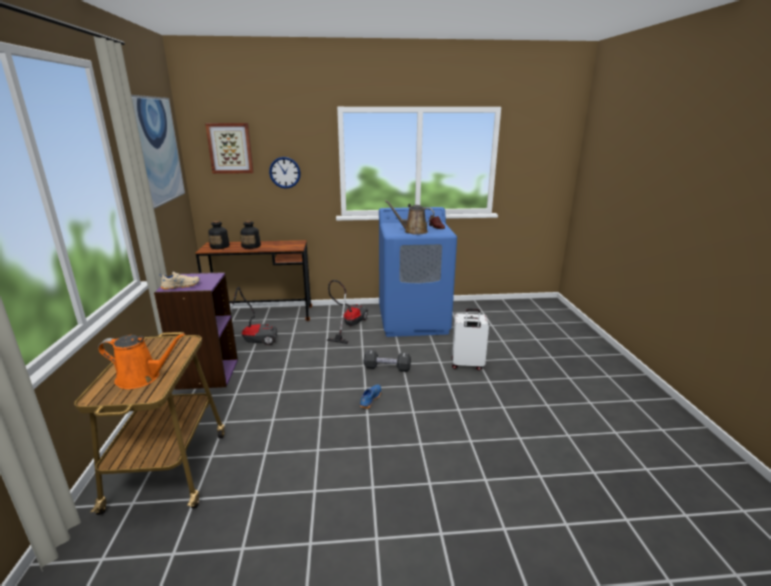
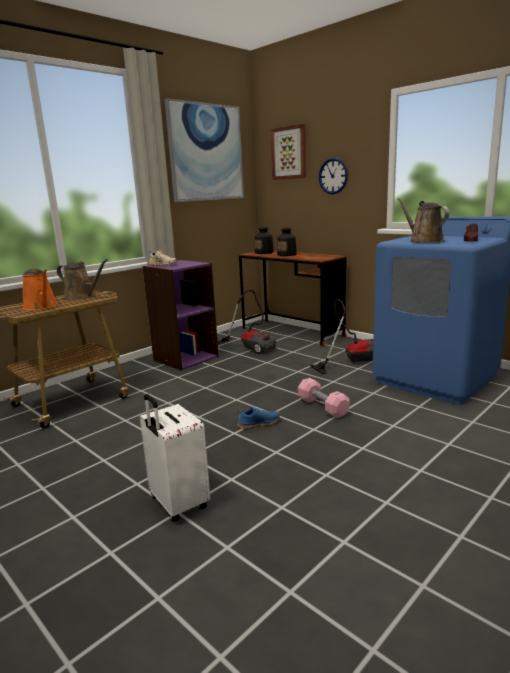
camera: 50 degrees right, 5 degrees down
(155, 349) = (82, 297): none -> brown watering can
(387, 368) = (322, 407): black dumbbell -> pink dumbbell
(467, 365) = (423, 442): white suitcase -> white suitcase (177, 504)

